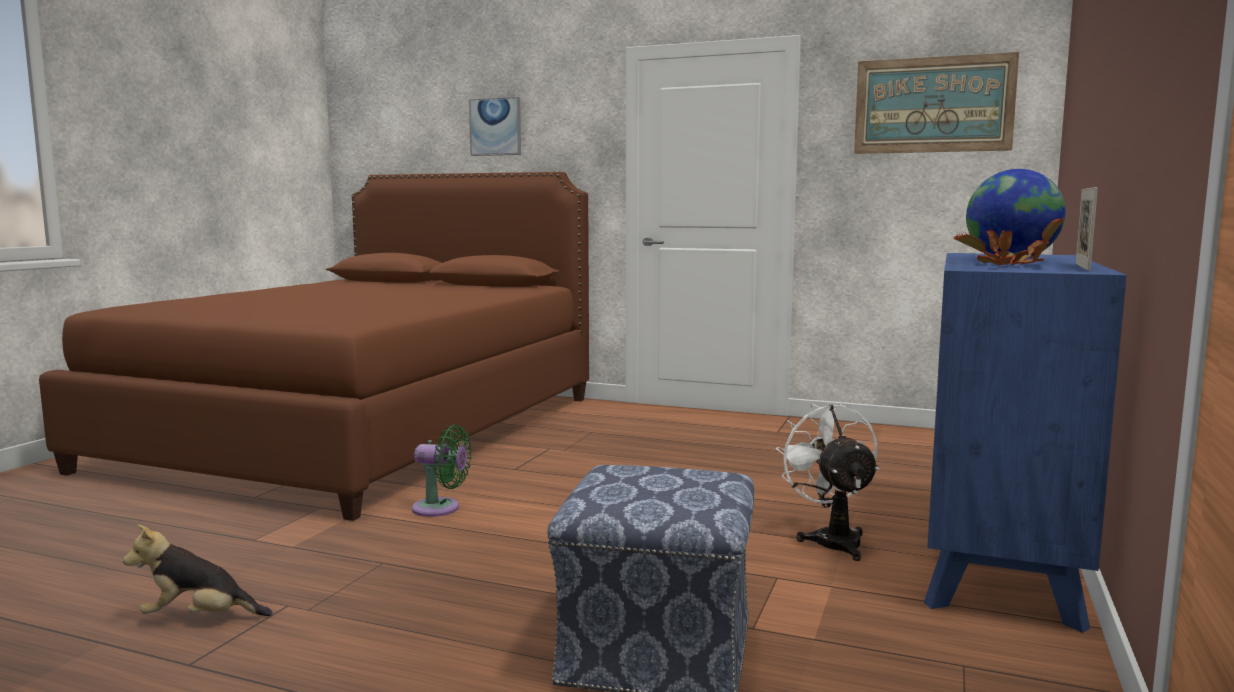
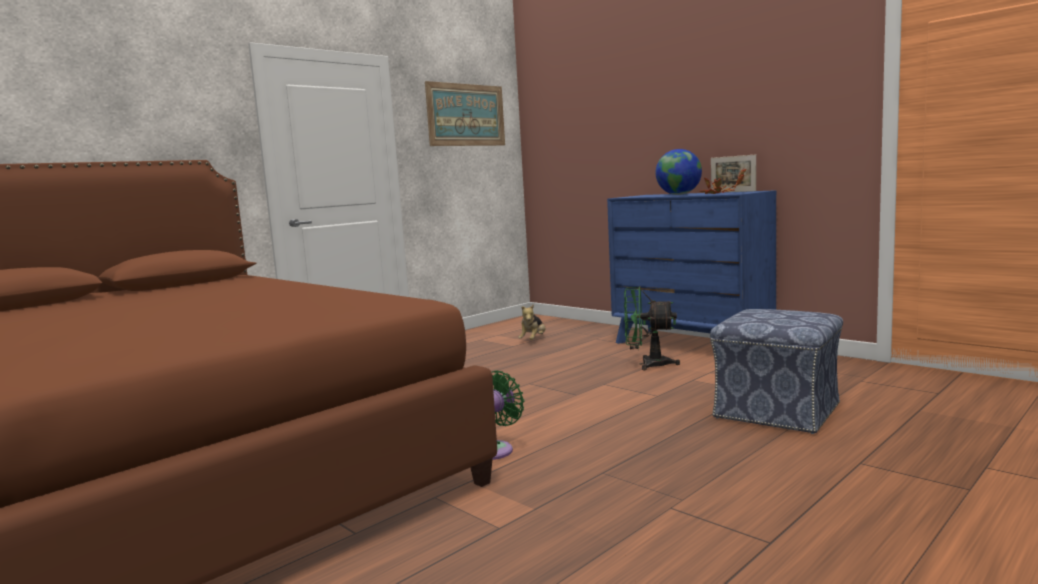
camera: 65 degrees left, 0 degrees up
(199, 618) = (682, 544): plush toy -> plush toy (533, 340)
(495, 127) = (99, 109): picture -> none
(832, 539) = (647, 364): white fan -> green fan

